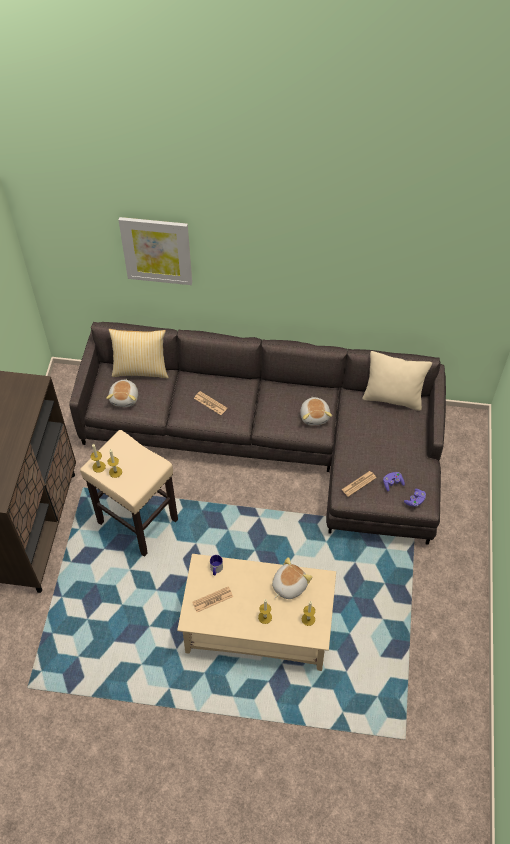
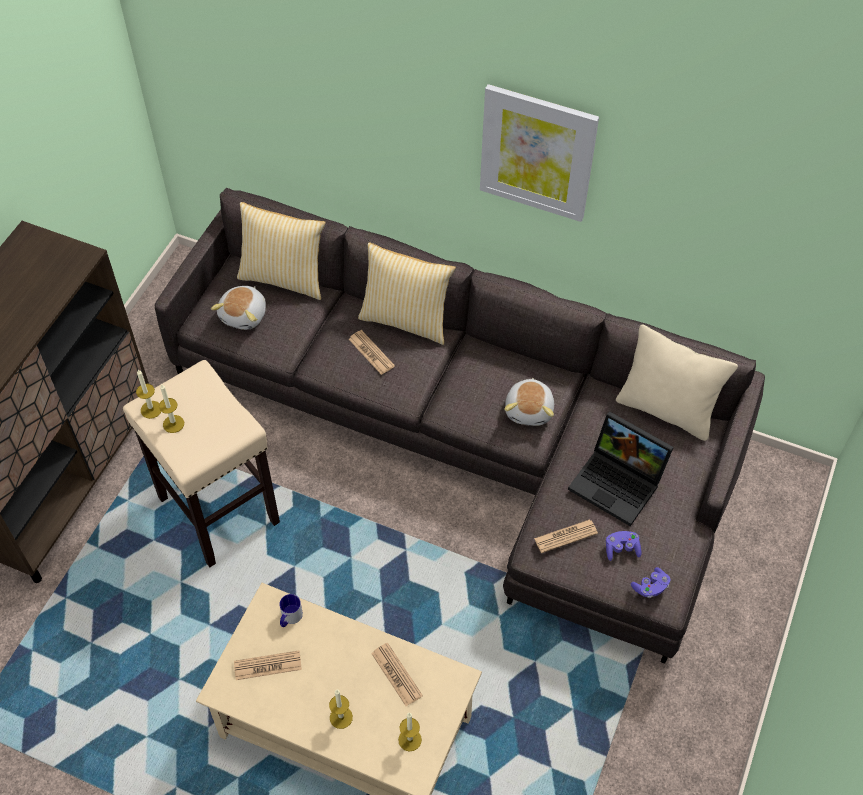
camera: 15 degrees right, 0 degrees up
(157, 250) = (327, 89): picture -> picture (537, 153)
(224, 379) = (406, 319): none -> pillow
(288, 585) = (396, 674): plush toy -> newspaper
(379, 446) = (619, 483): none -> laptop

